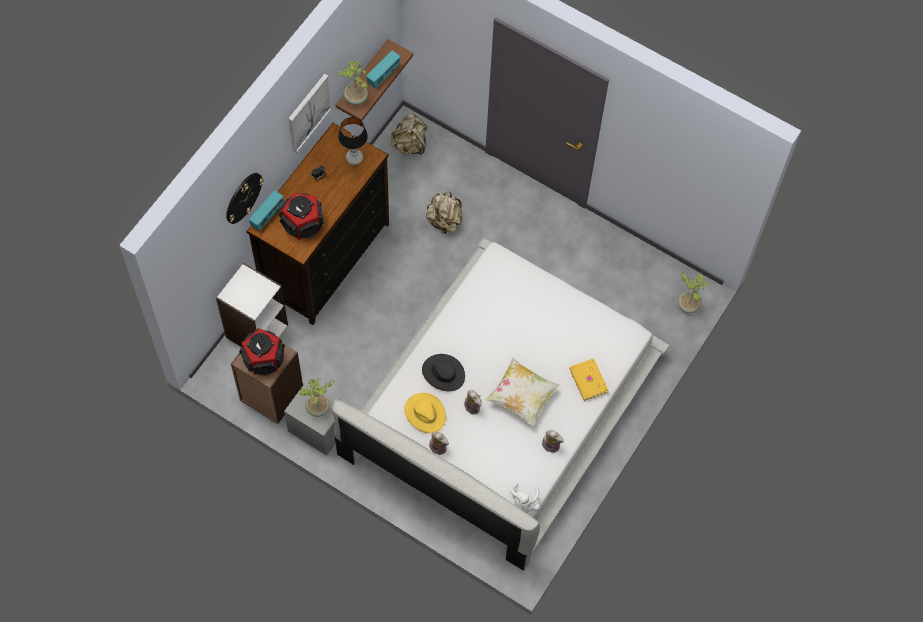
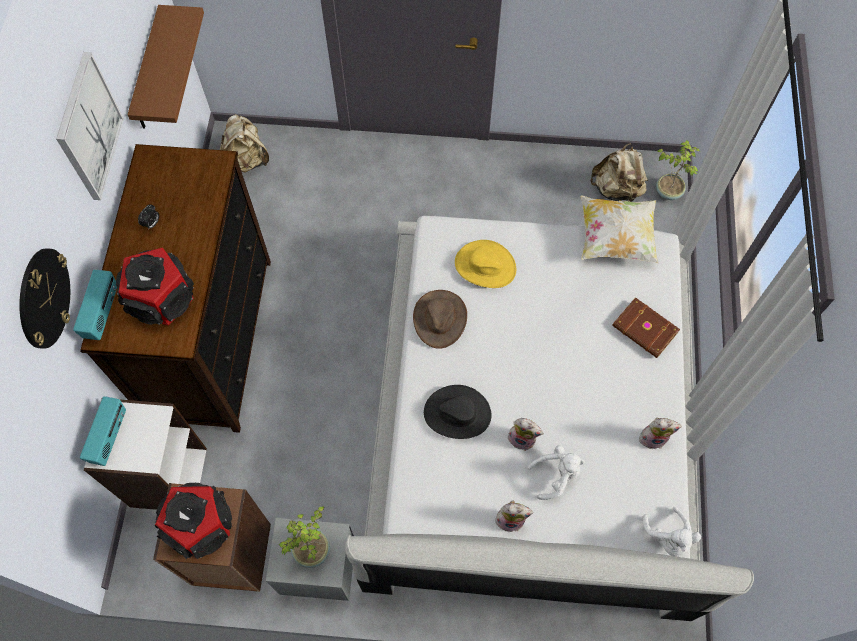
camera: 25 degrees left, 0 degrees up
(354, 158) = (192, 177): table lamp -> none
(355, 98) = (152, 95): potted plant -> none
(383, 75) = (177, 50): radio -> radio (109, 437)
(425, 413) = (465, 481): yellow hat -> yellow hat (485, 266)
(444, 221) = (336, 227): beige backpack -> beige backpack (616, 189)
(465, 312) = (439, 319): none -> brown hat
(480, 437) = (556, 475): none -> white plush toy
(521, 397) = (576, 393): pillow -> pillow (615, 239)
(587, 381) = (644, 330): yellow book -> brown book

